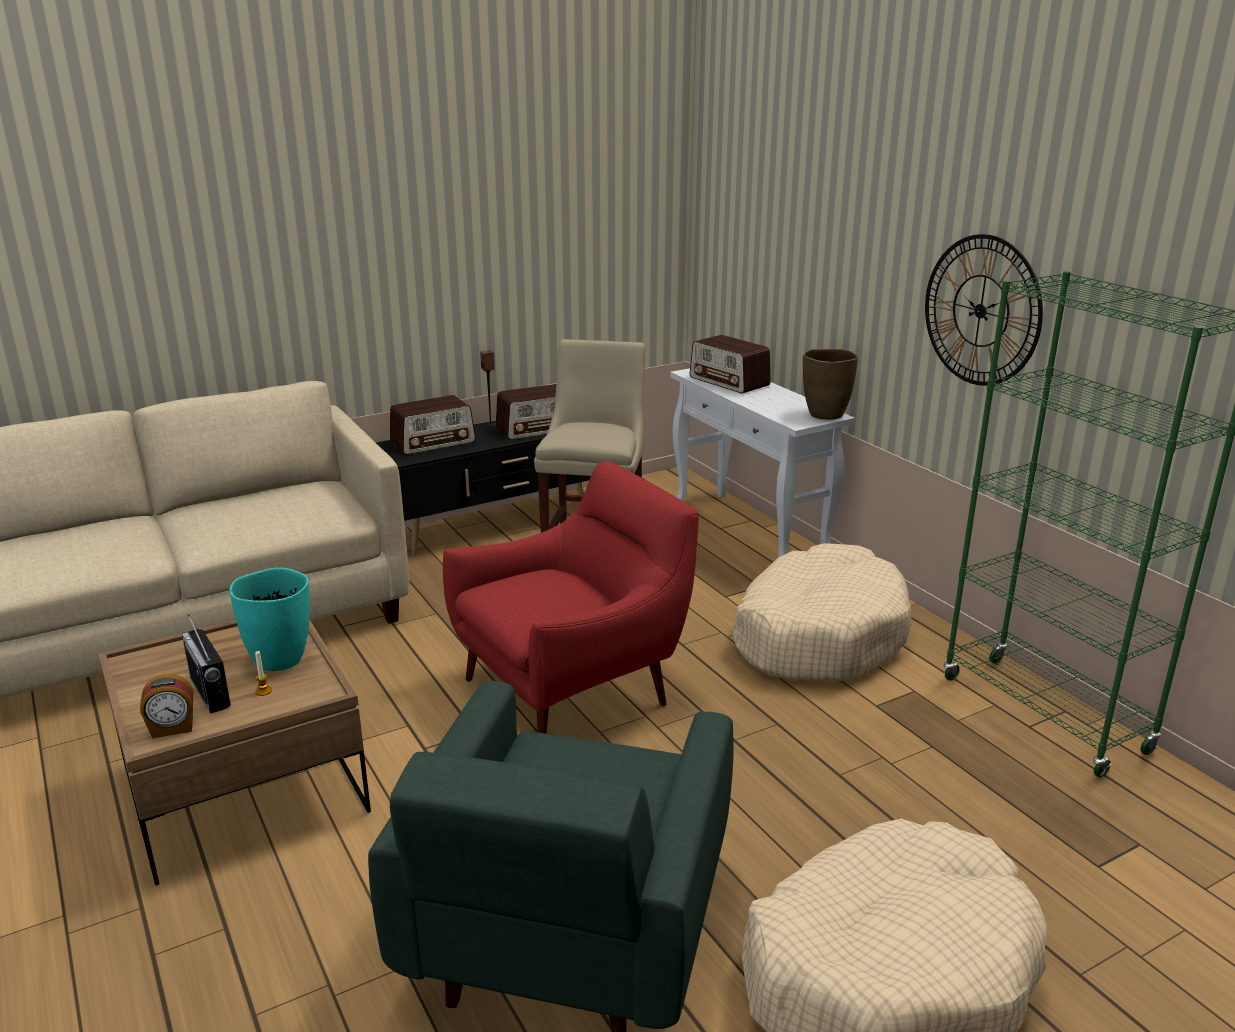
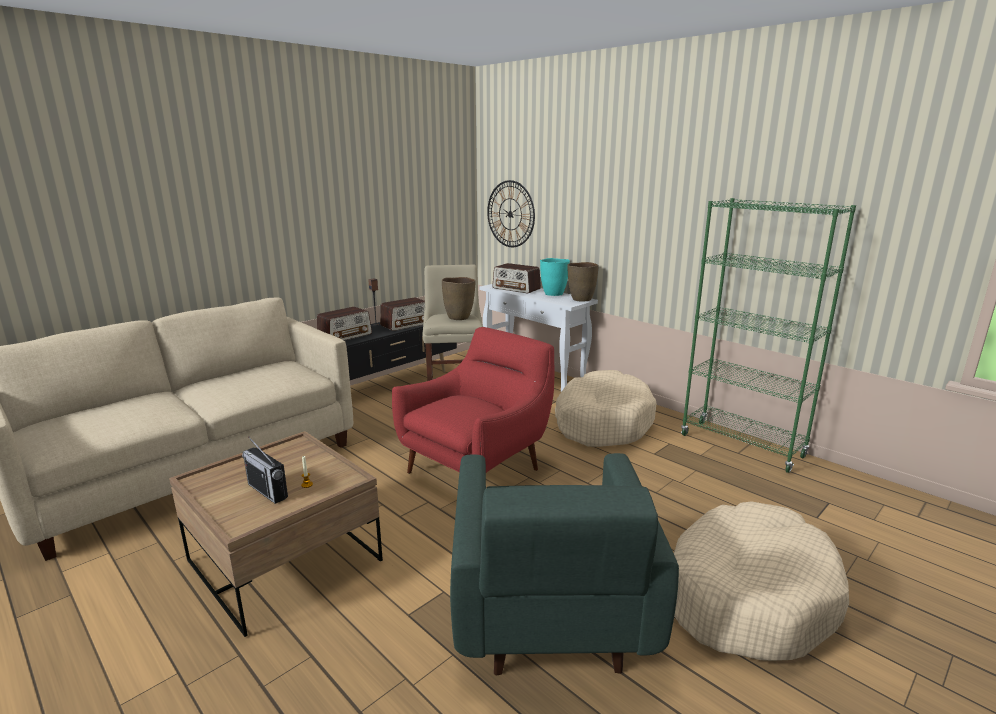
camera: 15 degrees left, 5 degrees down
(172, 728) = (251, 517): alarm clock -> none
(279, 659) = (308, 464): turquoise vase -> turquoise vase (553, 294)
(599, 433) = (459, 317): none -> brown vase
(981, 311) = (676, 228): wall clock -> wall clock (510, 214)

